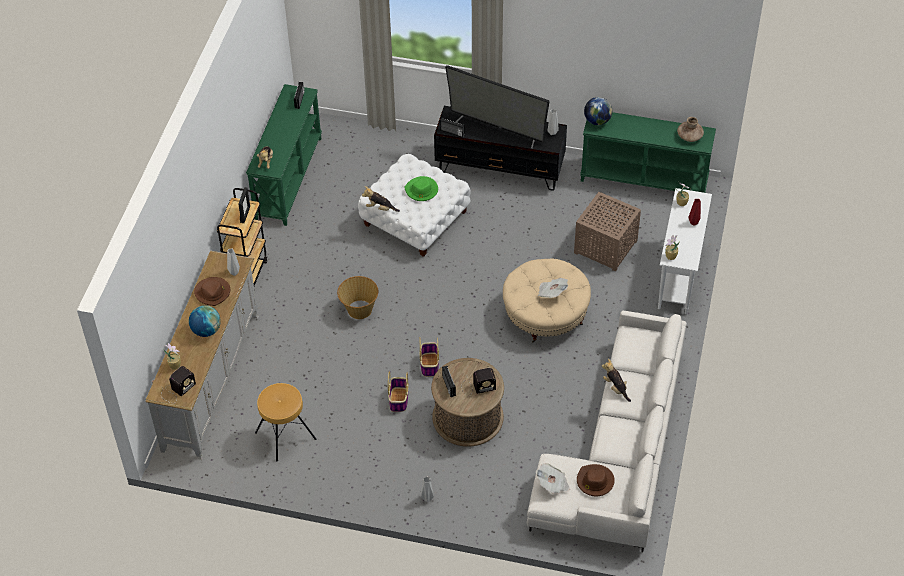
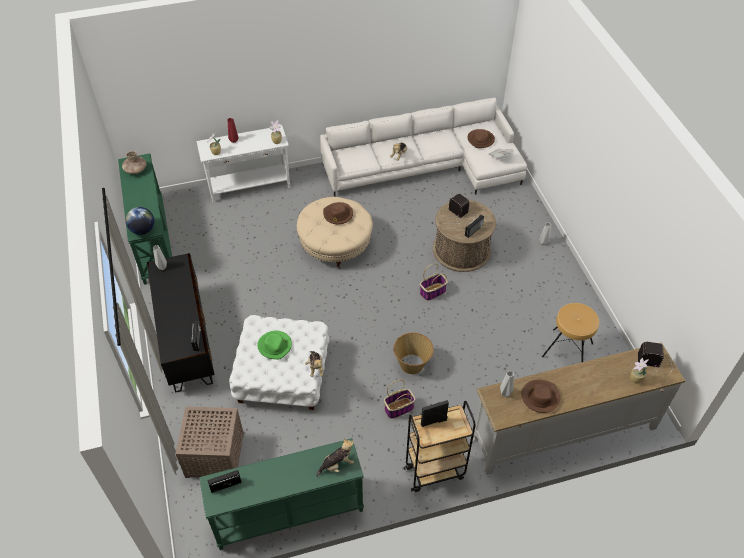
camera: 120 degrees left, 0 degrees up
(206, 330) = (582, 377): globe -> none
(399, 400) = (479, 295): basket -> basket (399, 408)
(497, 128) = (175, 308): television -> none
(552, 293) = (338, 215): newspaper -> brown hat
(606, 246) = (243, 235): brown side table -> brown side table (214, 454)

